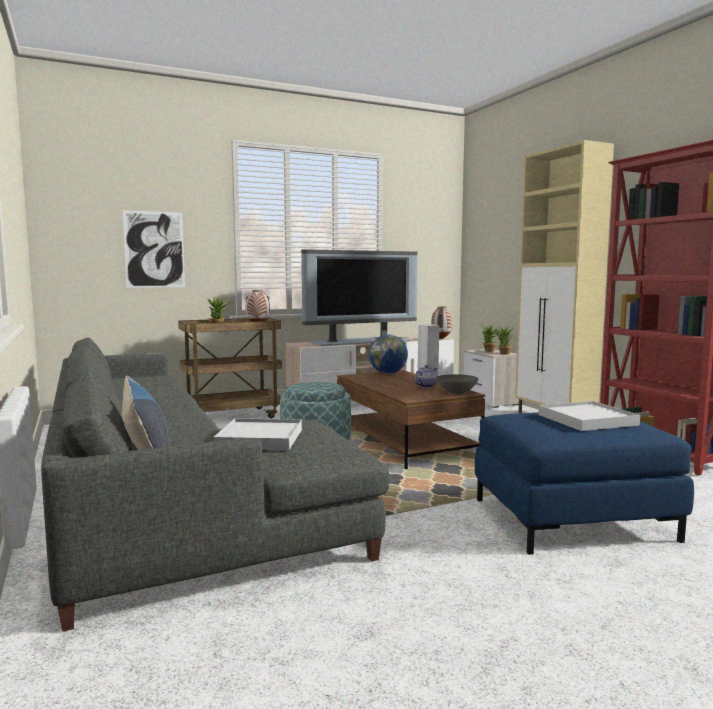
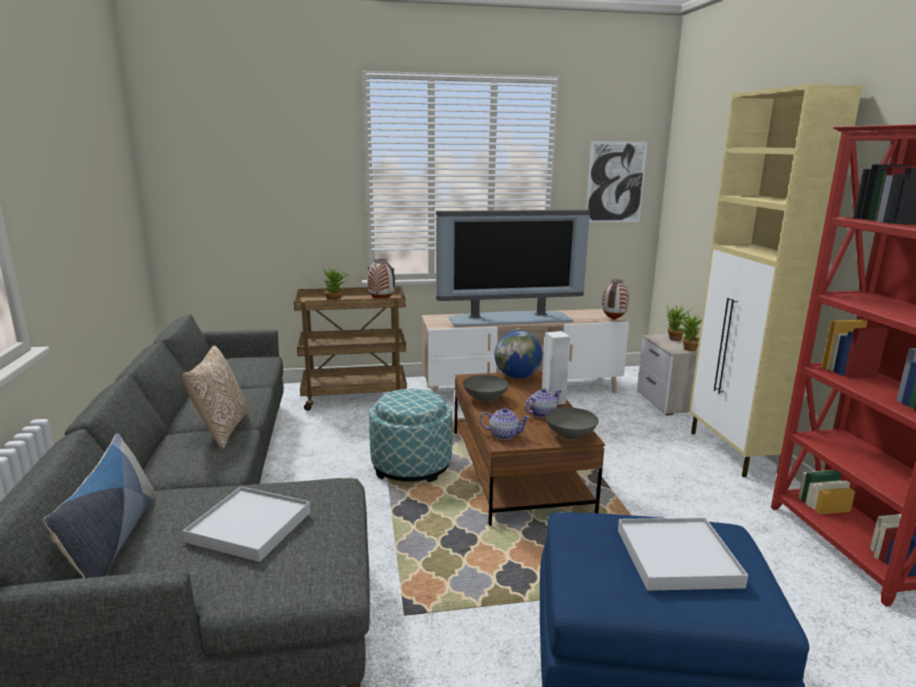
camera: 15 degrees right, 10 degrees up
(154, 249) = (274, 206): picture -> picture (615, 182)
(170, 407) = (221, 430): none -> pillow
(374, 383) = (484, 399): none -> grey bowl
(407, 395) = (503, 435): none -> teapot

